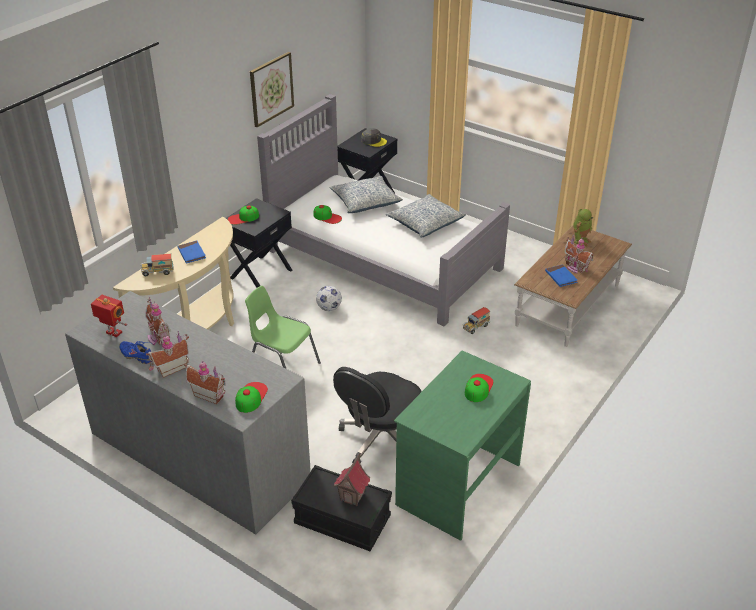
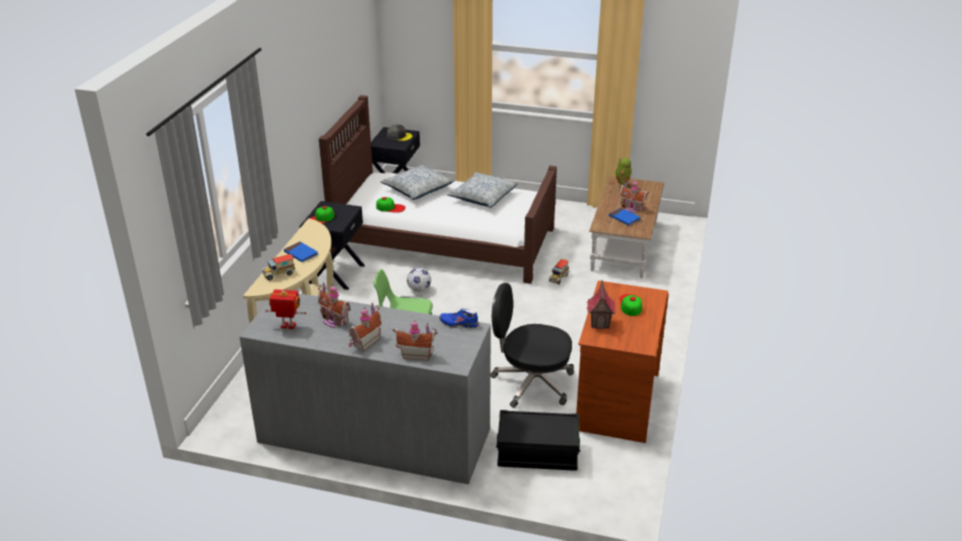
camera: 20 degrees left, 5 degrees down
(137, 355) = (325, 339): blue shoe -> blue shoe (459, 323)
(251, 397) = (455, 348): cap -> none
(271, 89) = (324, 92): picture -> none
(353, 496) = (548, 426): toy house -> toy house (600, 323)
(381, 439) = (531, 383): black office chair -> black office chair turned 90 degrees clockwise
(383, 259) = (443, 240): grey bed -> brown bed
(457, 483) = (616, 401): green desk -> brown desk

